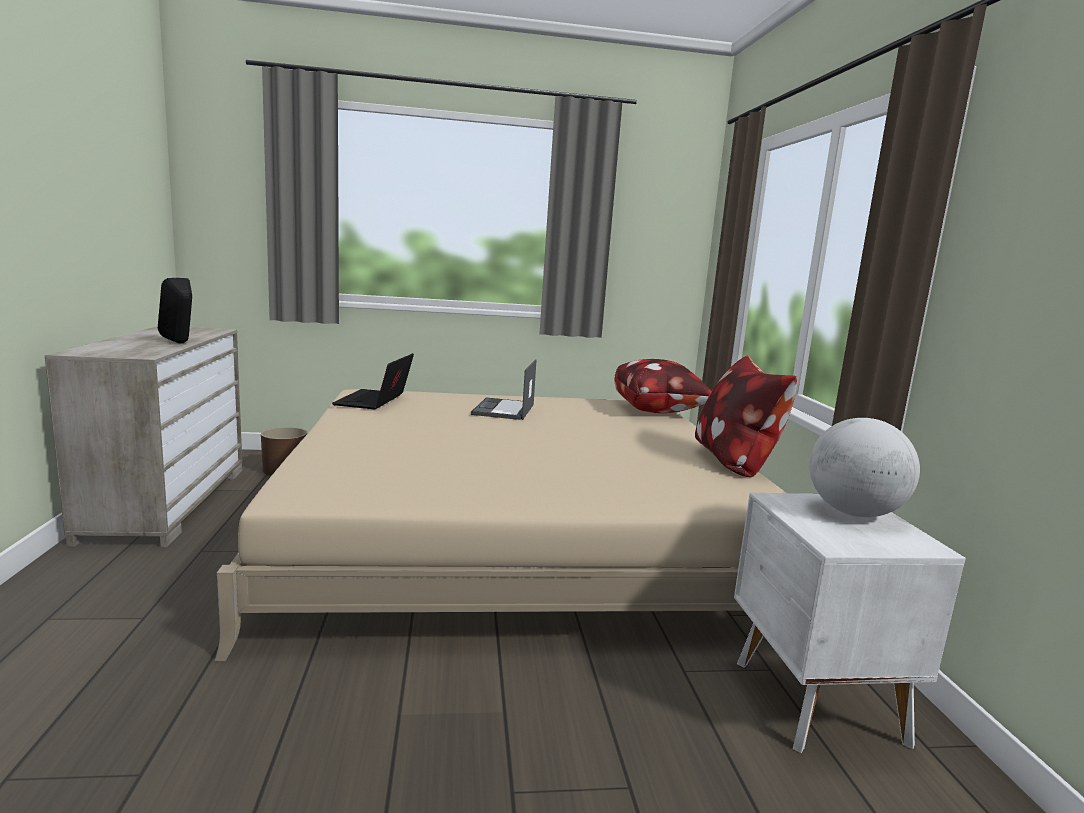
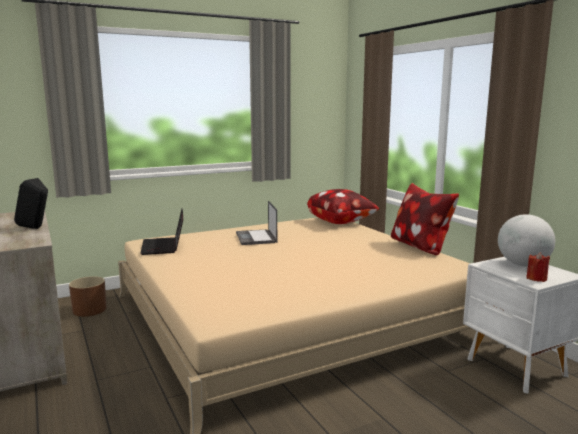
camera: 20 degrees left, 0 degrees up
(847, 539) = (536, 278): none -> red candle

